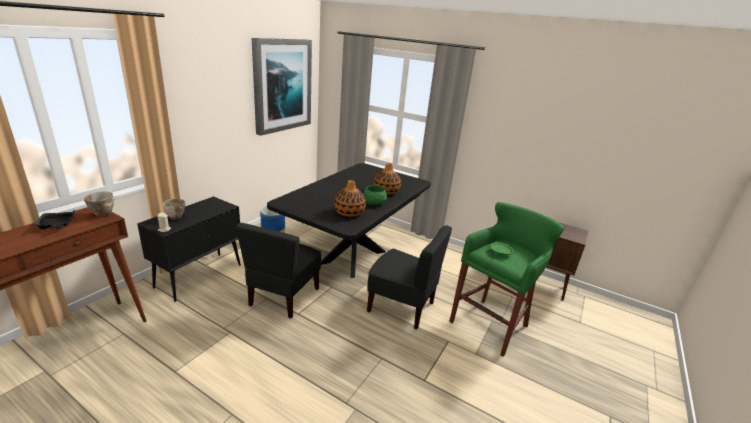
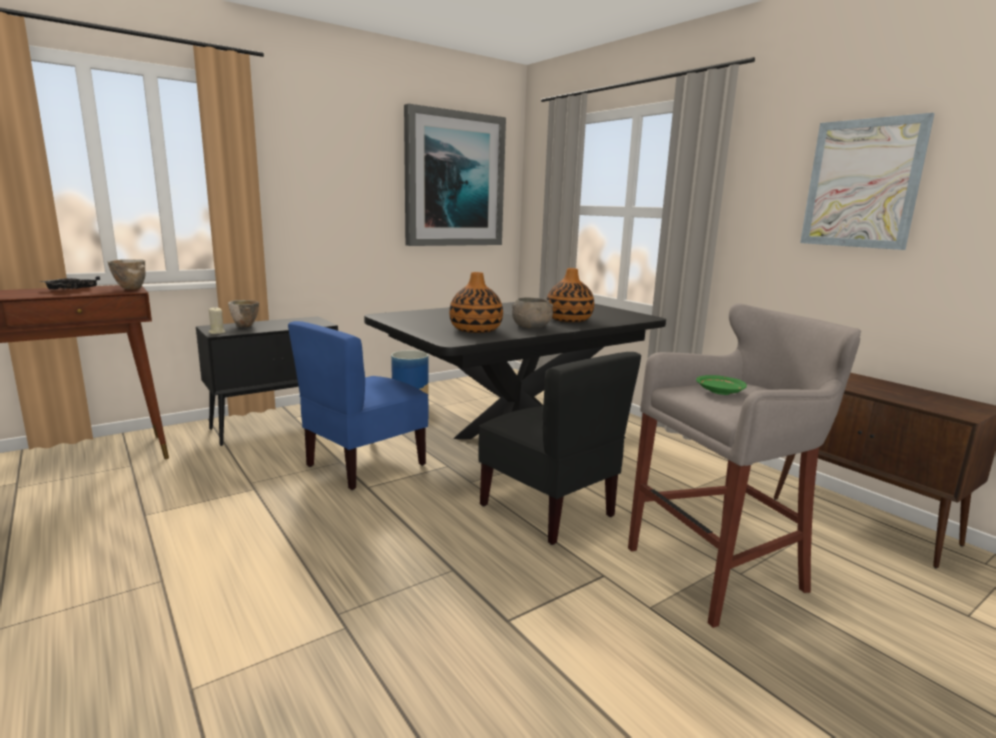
camera: 25 degrees right, 10 degrees down
(283, 297) = (364, 465): black chair -> blue chair
(374, 203) = (531, 327): green bowl -> grey bowl
(491, 324) = (720, 570): green stool -> grey stool
(534, 124) = (862, 184): none -> picture

